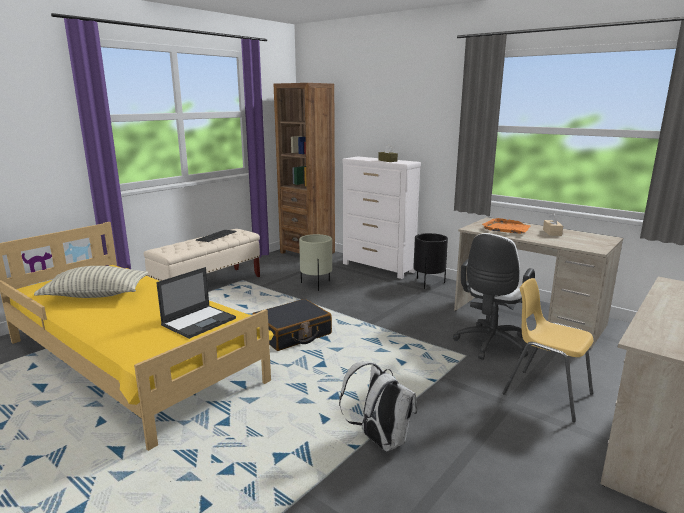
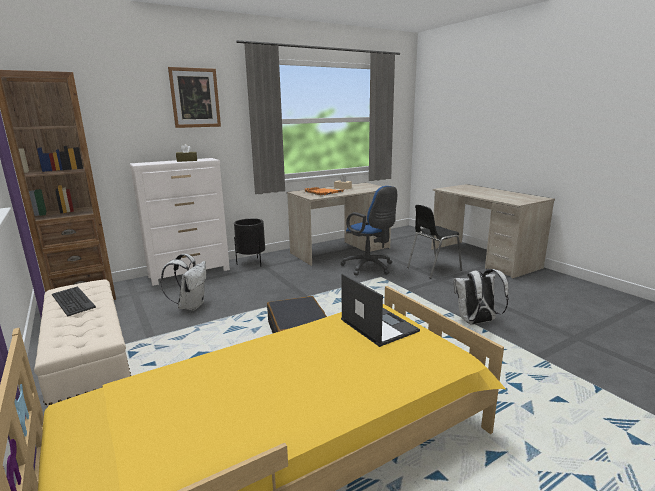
camera: 70 degrees left, 0 degrees up
(96, 295) = (229, 405): pillow -> none
(316, 284) = (191, 306): beige planter -> white backpack
(417, 99) = (195, 98): none -> picture
(490, 345) = (370, 268): white office chair -> blue office chair
(546, 393) = (433, 269): yellow chair -> black chair

